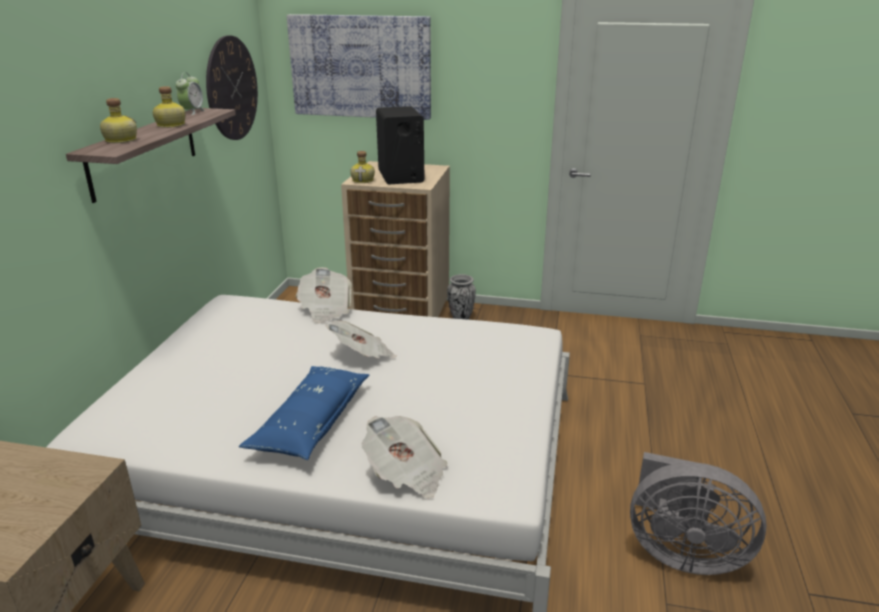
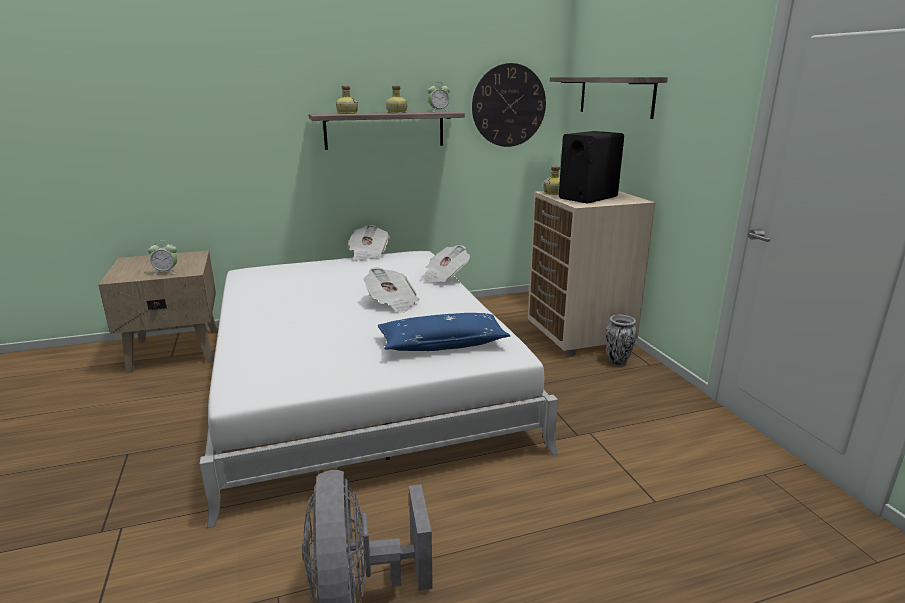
camera: 60 degrees right, 5 degrees down
(55, 494) = (166, 272): none -> alarm clock
(311, 422) = (290, 311): blue pillow -> blue pillow (442, 344)
(361, 66) = (615, 96): picture -> shelf
(406, 473) = (249, 353): newspaper -> newspaper (368, 254)

